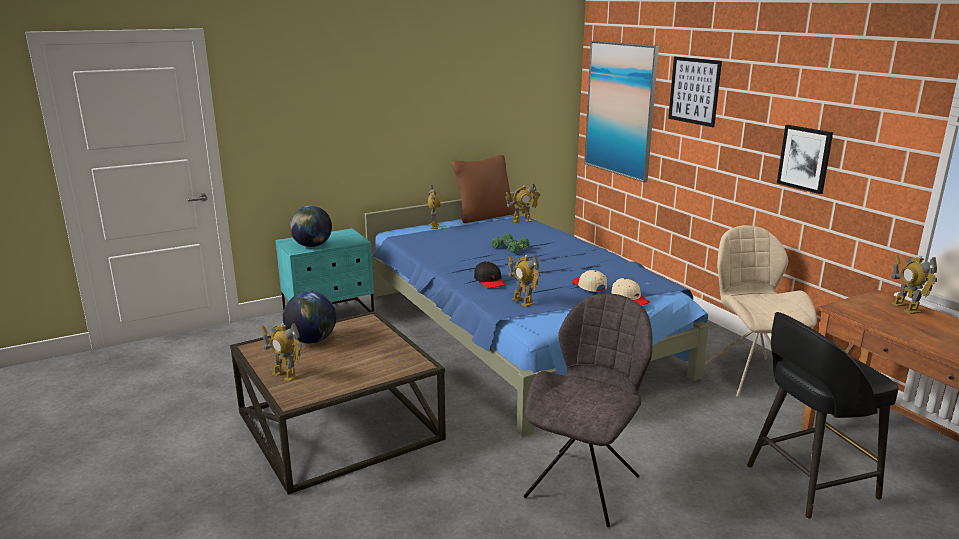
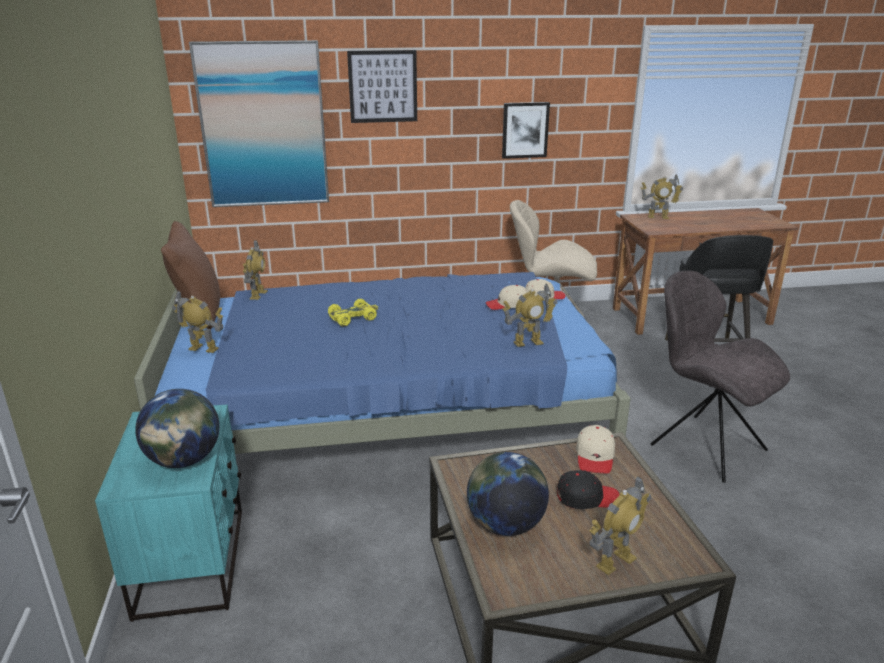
camera: 70 degrees left, 5 degrees up
(402, 360) = (595, 456): none -> beige cap
(489, 281) = (459, 348): black cap -> black cap (587, 497)
(511, 247) = (353, 318): green toy car -> yellow toy car

